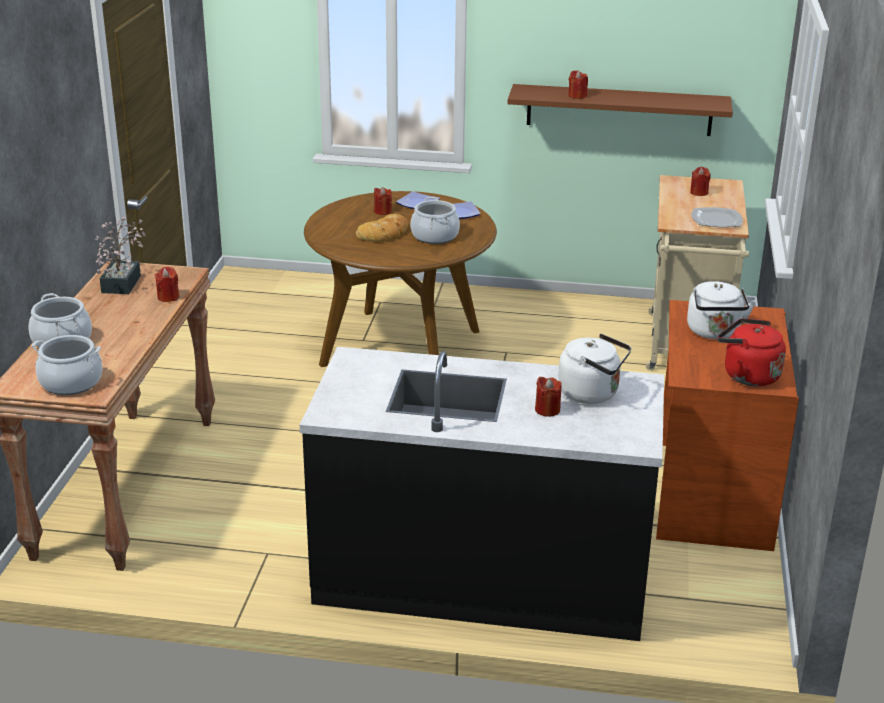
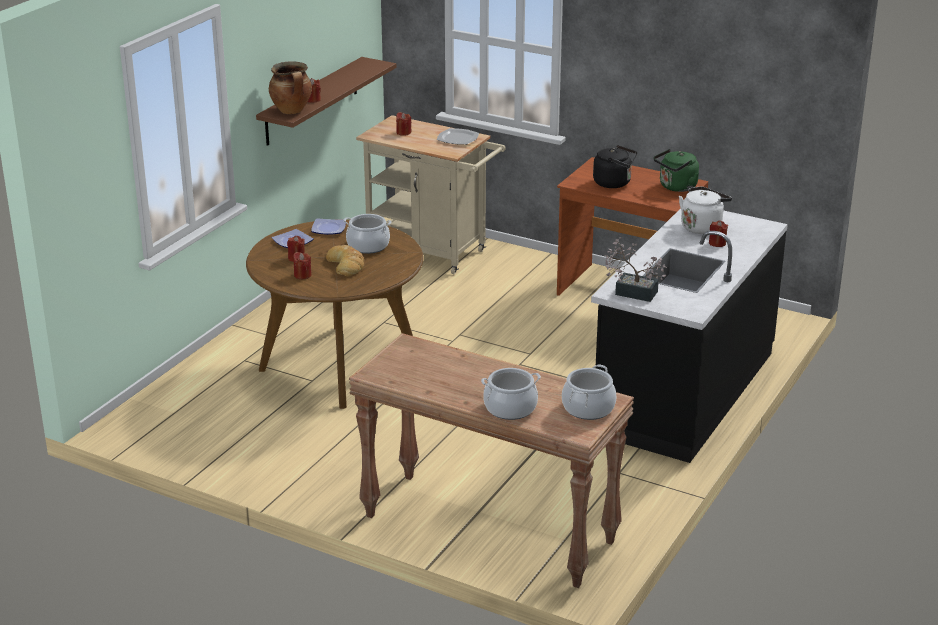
camera: 70 degrees left, 0 degrees up
(123, 281) = (405, 373): potted plant -> potted plant (631, 291)
(168, 297) = (452, 355): red candle -> red candle (302, 275)
(536, 94) = (292, 111): none -> cooking pot
(714, 333) = (614, 183): white kettle -> black kettle
(747, 375) = (676, 187): red kettle -> green kettle

